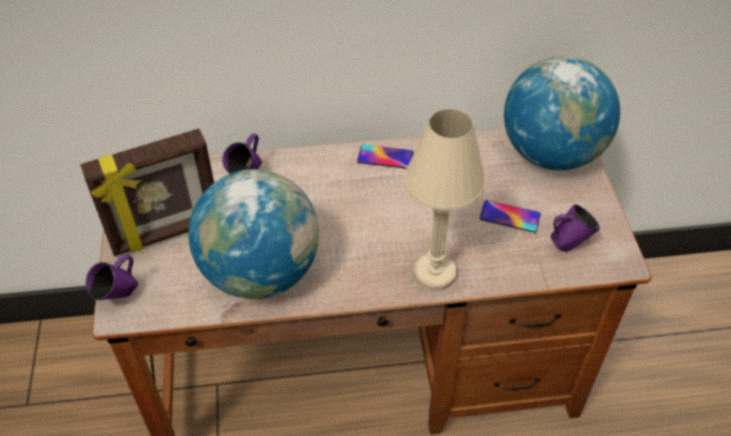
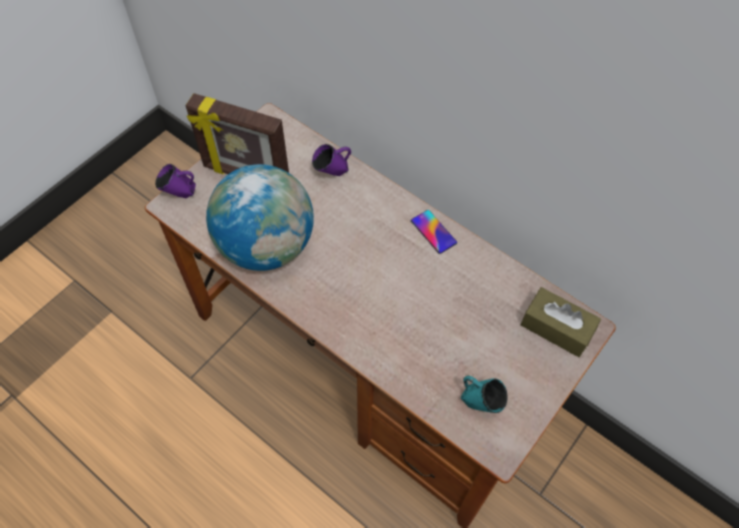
camera: 45 degrees right, 10 degrees up
(434, 274) = (364, 340): beige table lamp -> none
(509, 216) = (463, 347): phone -> none
(551, 153) = (556, 328): globe -> brown tissue box
(569, 243) = (480, 403): purple mug -> turquoise mug

